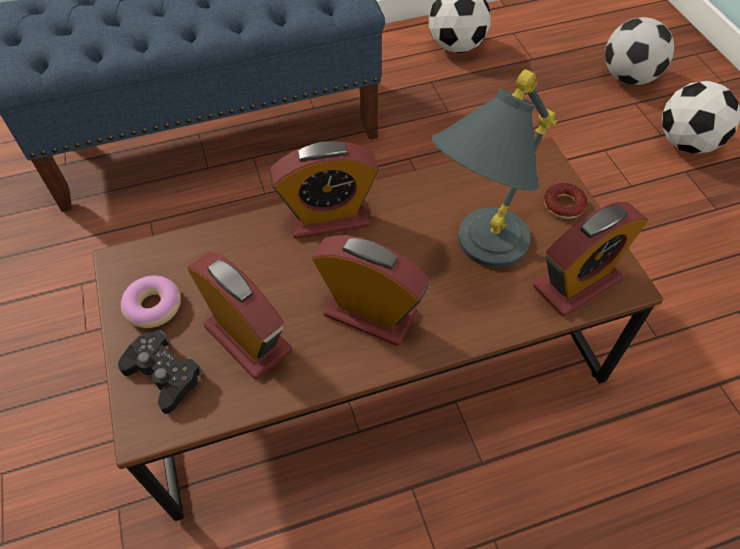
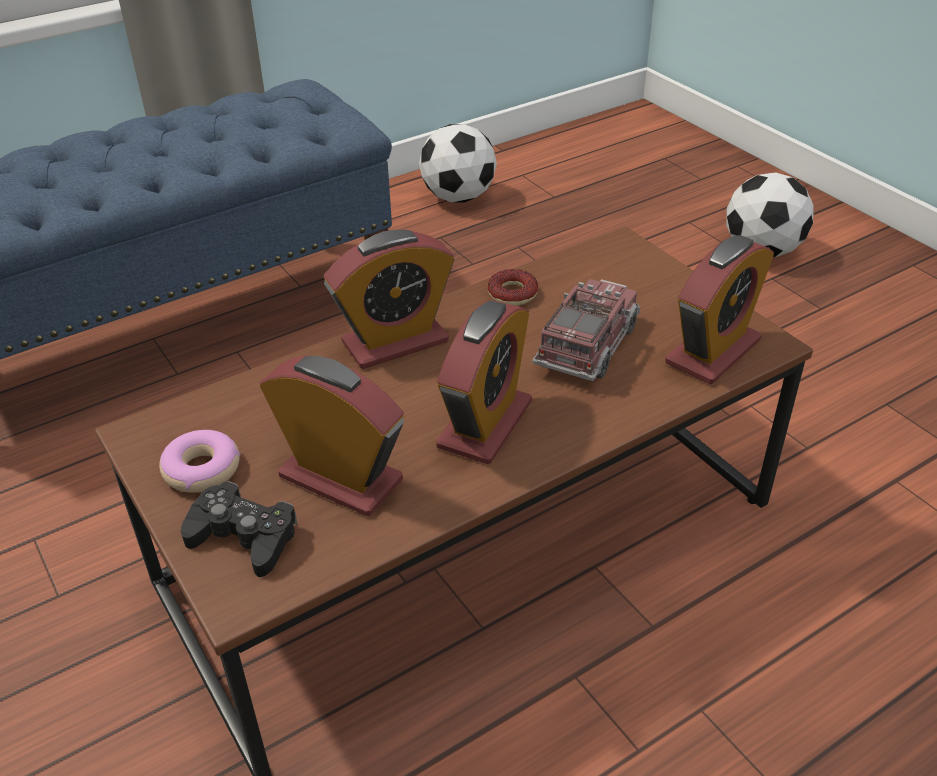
camera: 15 degrees left, 15 degrees down
(370, 313) = (485, 424): alarm clock -> alarm clock turned 105 degrees clockwise
(476, 254) = (587, 346): grey table lamp -> toy truck
(563, 205) = (667, 284): donut -> donut (512, 293)
(628, 77) = (672, 198): football -> none

